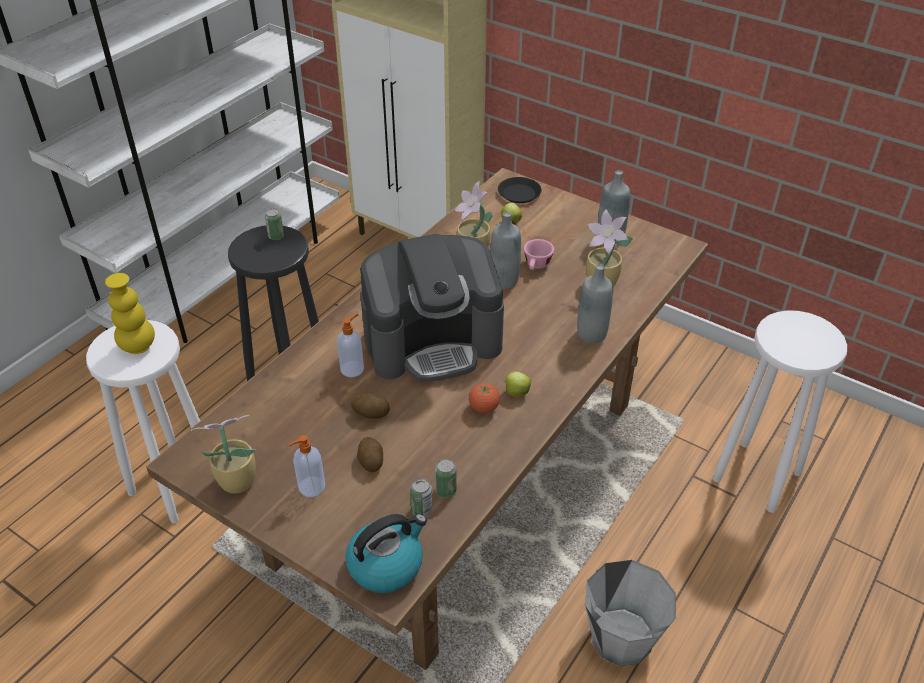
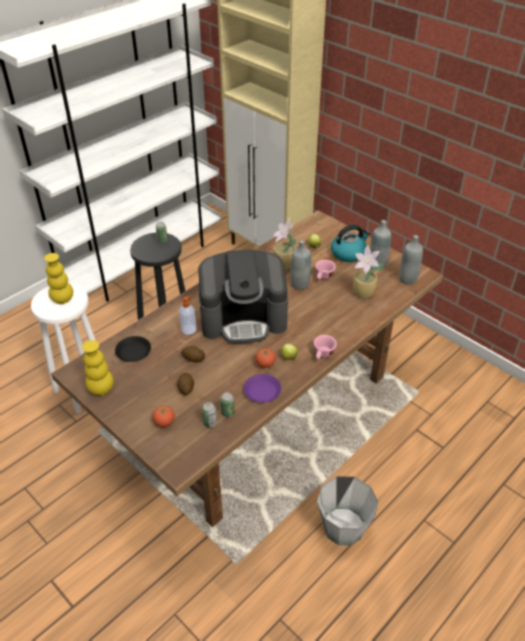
camera: 10 degrees right, 0 degrees up
(235, 481) = (101, 389): potted plant -> yellow vase
(310, 487) = (145, 399): soap dispenser -> none
(350, 520) = (164, 422): none -> tomato
(386, 564) = (180, 453): kettle -> kettle (348, 253)
(490, 449) = (262, 391): none -> purple plate
(519, 193) = (324, 228): black plate -> black plate (133, 351)
(567, 382) = (323, 355): none -> pink cup
(591, 334) = (347, 326): grey bottle -> grey bottle (407, 279)
(756, 476) = (460, 436): white stool -> none

